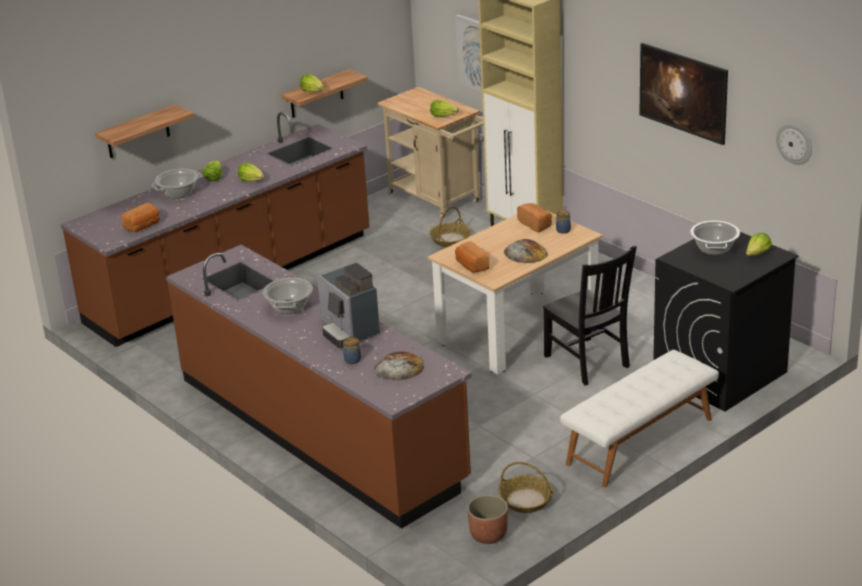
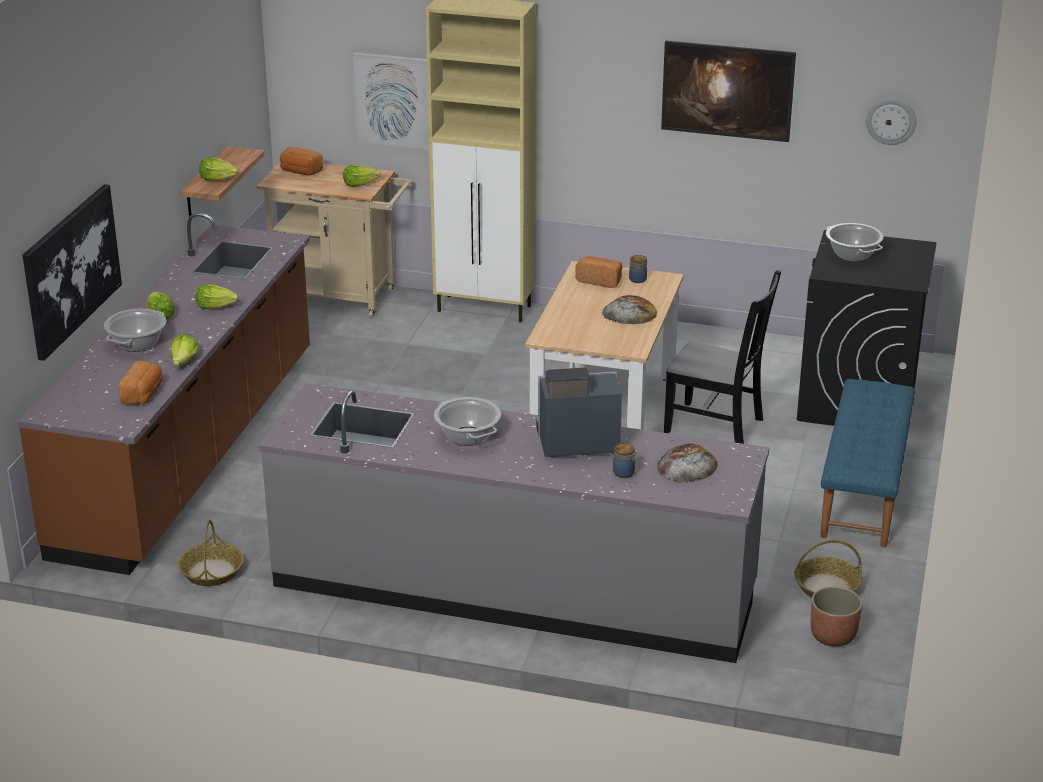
camera: 35 degrees left, 0 degrees up
(137, 132) = (71, 270): shelf -> picture
(321, 429) = (514, 588): brown counter -> grey counter
(348, 331) = (574, 443): coffee machine -> coffee machine turned 150 degrees clockwise
(450, 239) = (408, 337): basket -> basket (211, 571)
(471, 266) = (589, 341): bread -> bread (300, 171)
(640, 442) = (864, 490): white bench -> blue bench
(757, 254) = (899, 250): lettuce -> lettuce (184, 361)

